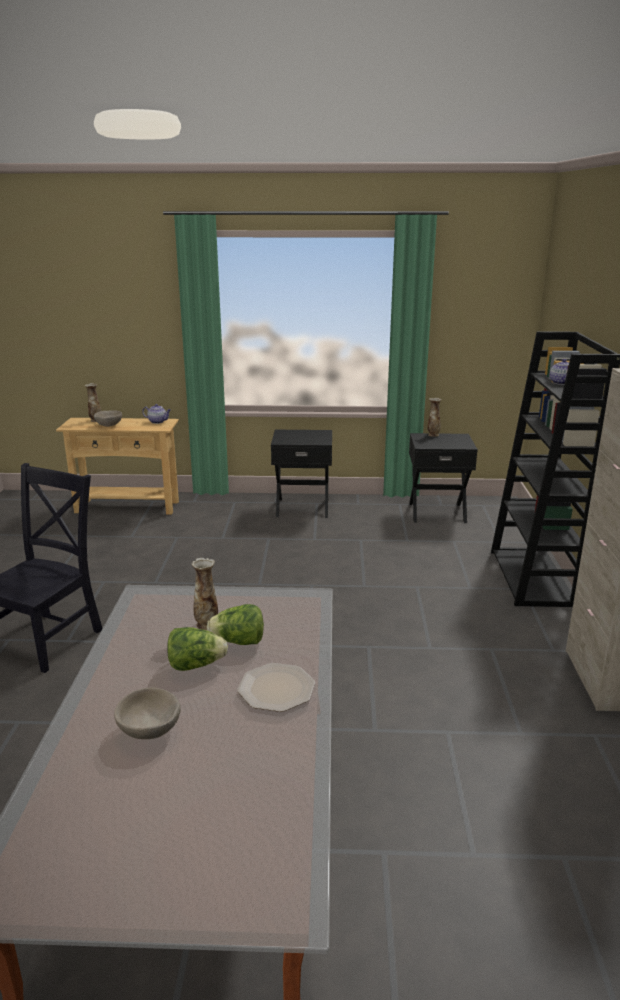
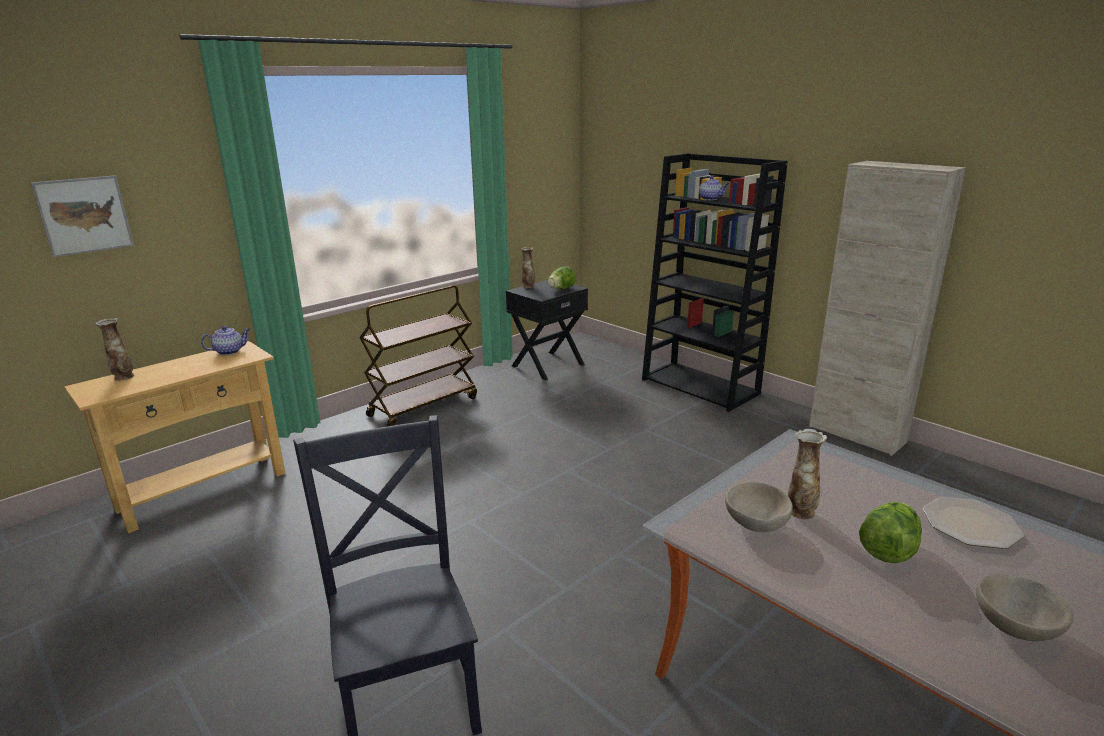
camera: 45 degrees left, 0 degrees up
(103, 319) = (84, 215): none -> picture
(109, 425) = (163, 376): beige bowl -> beige bowl (755, 523)
(238, 642) = (857, 509): lettuce -> lettuce (561, 289)
(302, 507) = (423, 406): black nightstand -> brown cart

